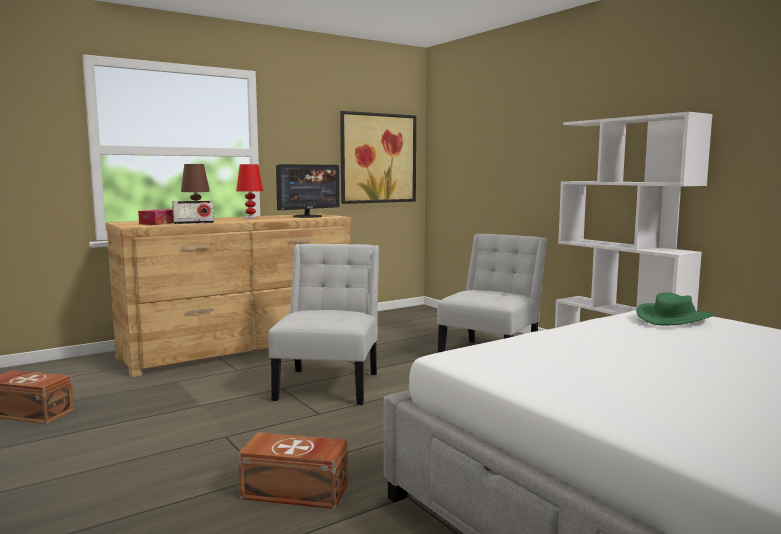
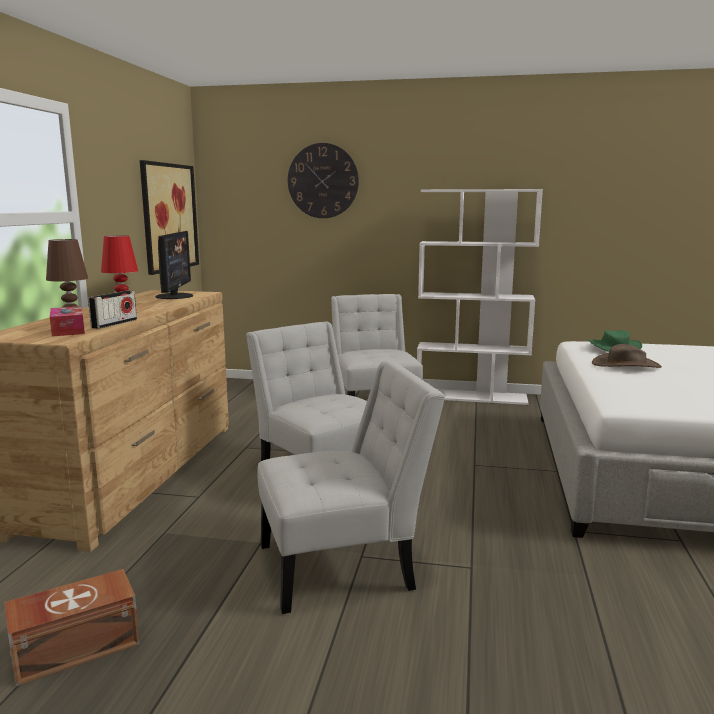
camera: 45 degrees left, 5 degrees up
(204, 436) = (344, 565): none -> white chair
(296, 492) = (518, 565): brown storage box -> none
(507, 121) = (323, 181): none -> wall clock
(617, 333) = (626, 365): none -> brown hat

